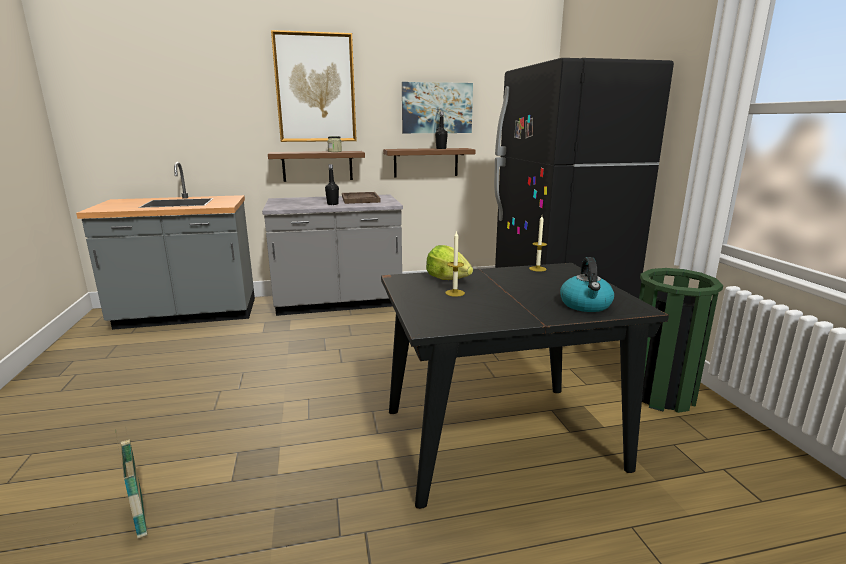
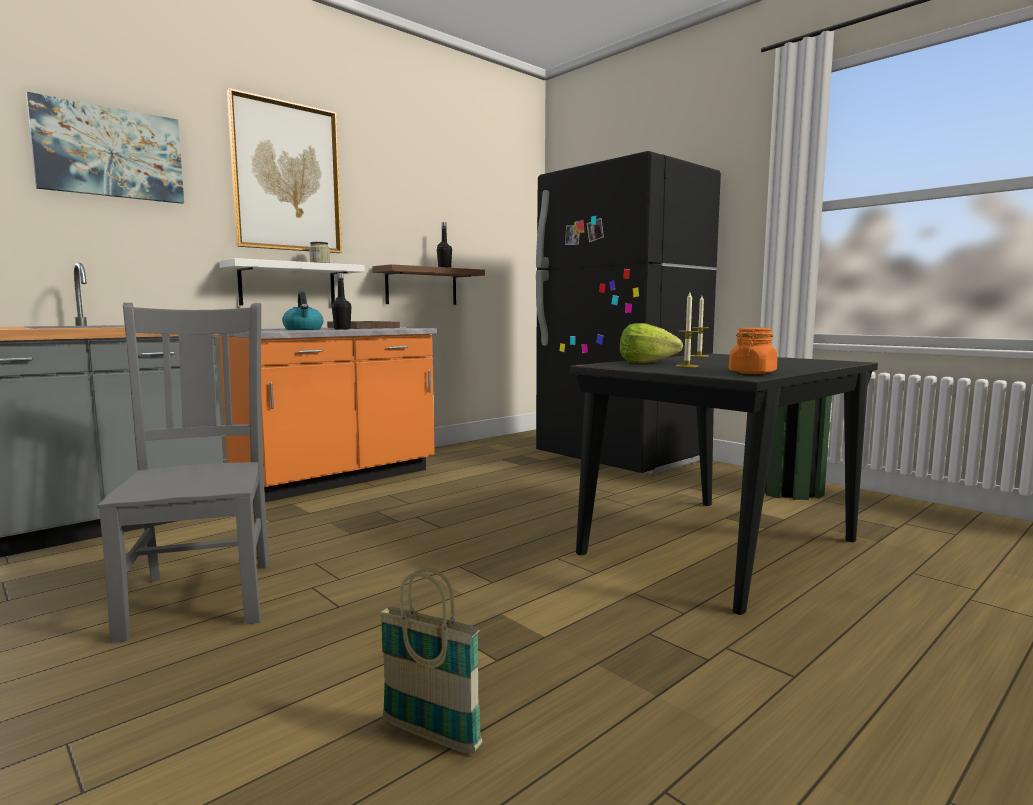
camera: 30 degrees left, 10 degrees down
(171, 380) = (202, 595): none -> grey chair
(317, 166) = (288, 284): brown shelf -> white shelf
(338, 303) = (337, 479): grey counter -> orange counter
(437, 108) = (431, 220): picture -> picture (110, 152)
(459, 319) = (752, 373): none -> orange jar
(586, 305) = (811, 363): kettle -> kettle (303, 329)

